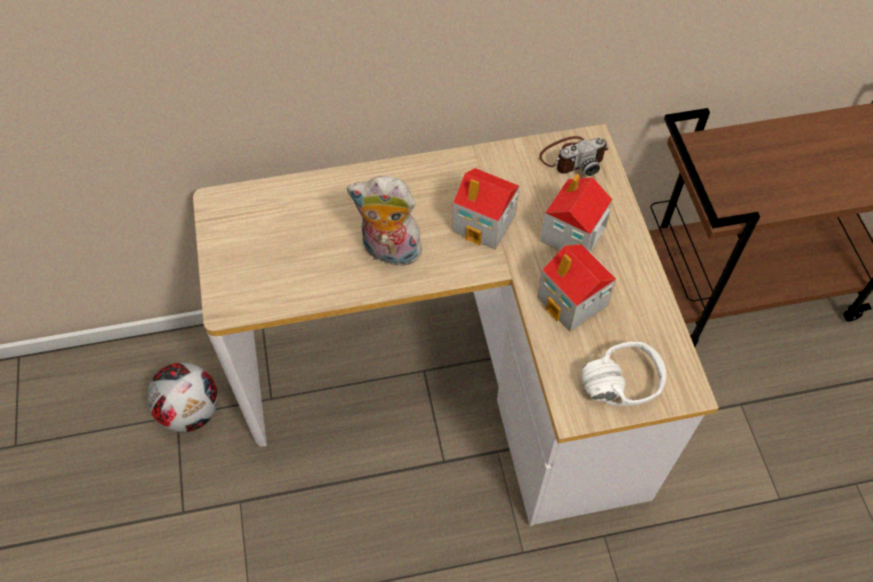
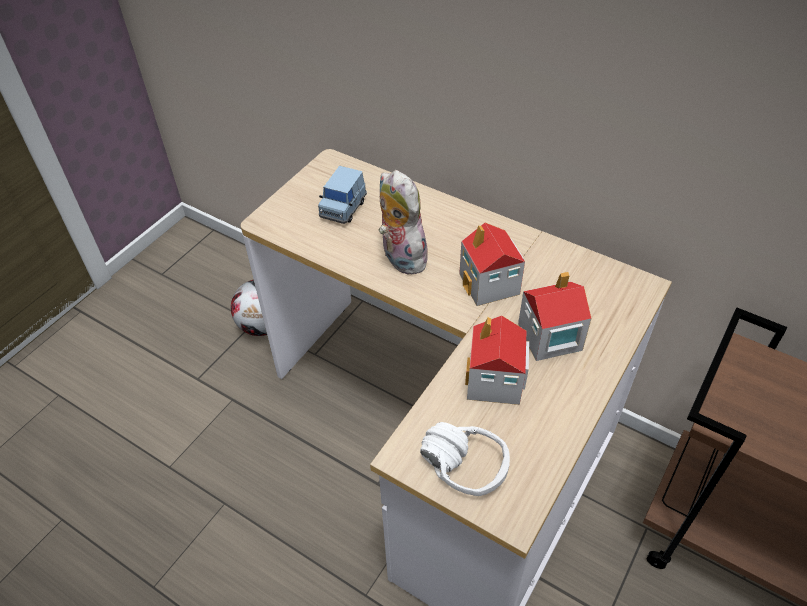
camera: 45 degrees right, 10 degrees down
(284, 242) = (343, 208): none -> blue toy car
(573, 157) = (613, 287): camera -> none

